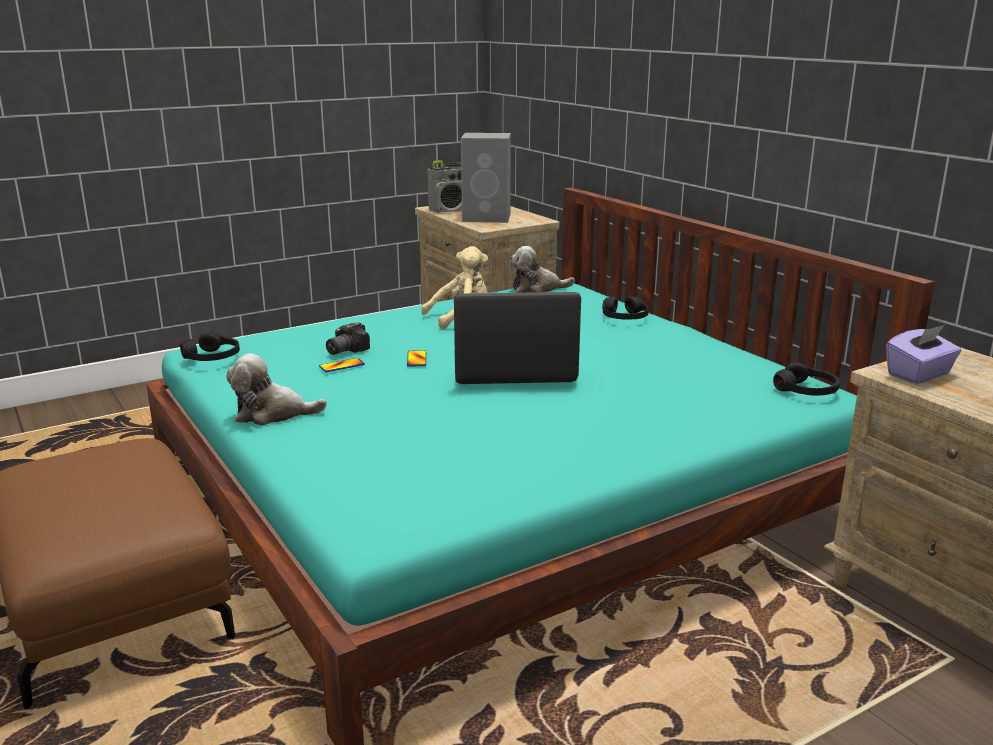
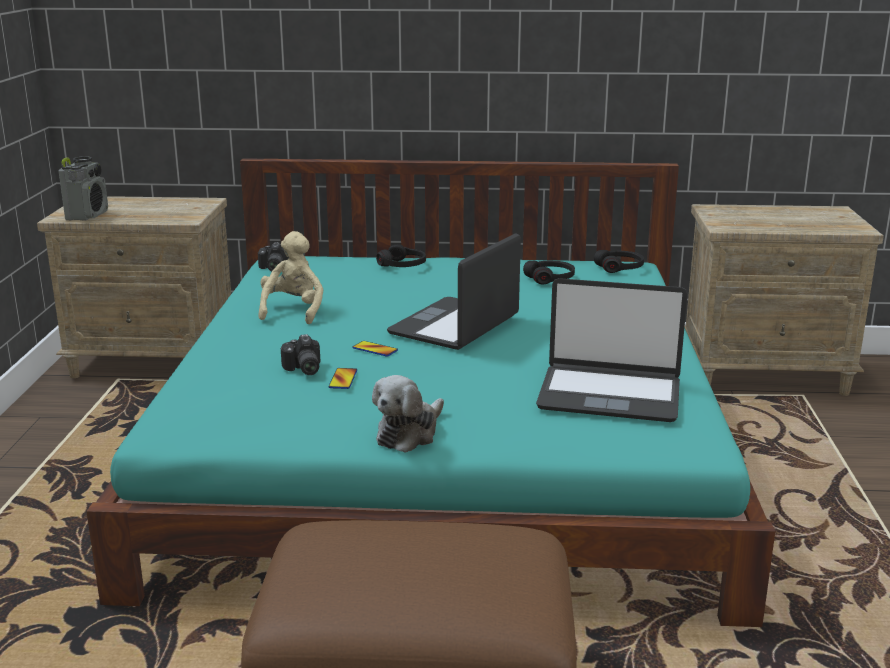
camera: 55 degrees left, 0 degrees up
(212, 357) = (208, 429): black headphones -> black headphones (550, 278)
(444, 465) = (609, 395): none -> laptop
(488, 218) = (154, 211): grey speaker -> none
(537, 288) = (272, 268): plush toy -> camera
(919, 375) = (736, 223): purple tissue box -> none

